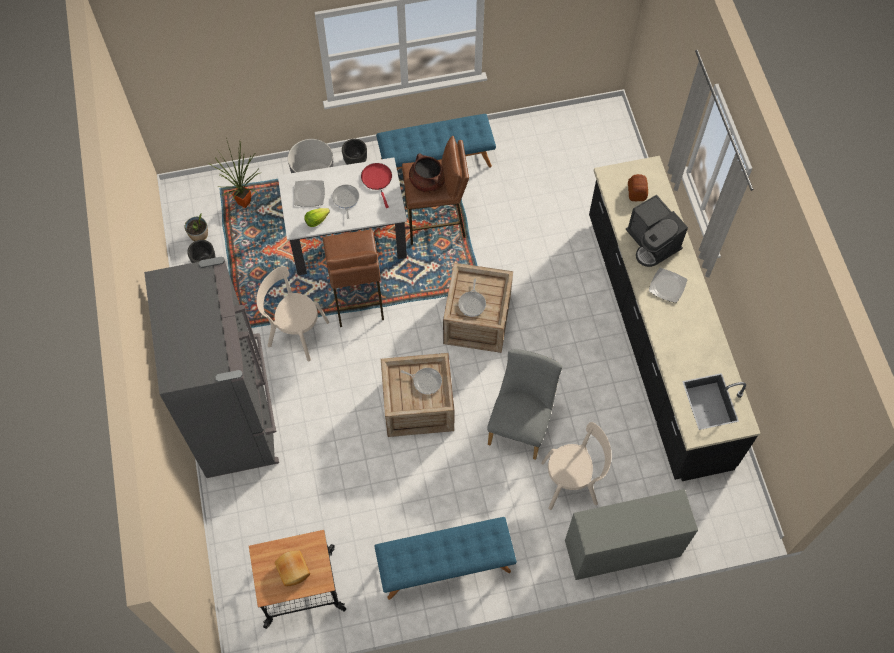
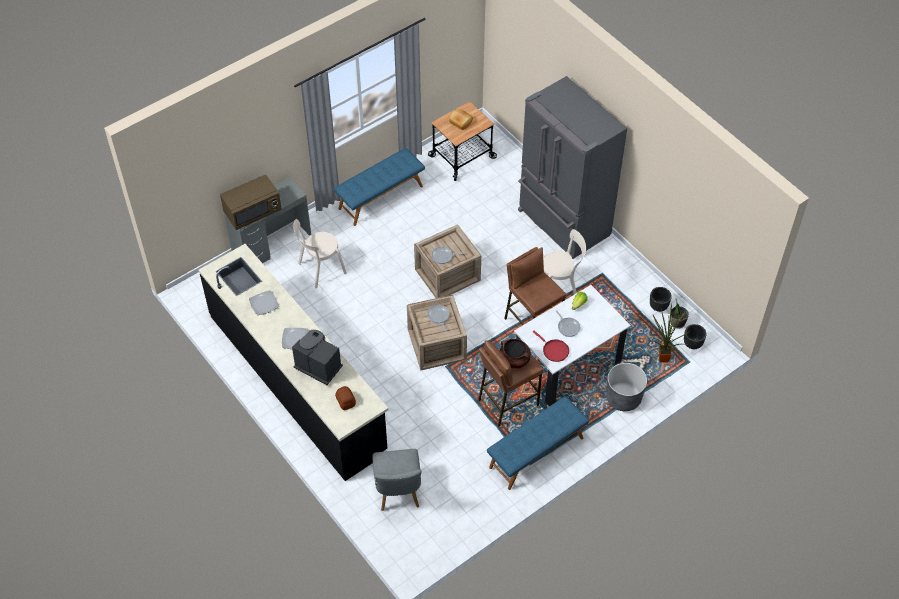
camera: 155 degrees right, 10 degrees down
(309, 194) = (597, 320): plate -> plate (264, 304)
(355, 161) = (601, 426): black planter -> black planter (693, 344)
(521, 423) = (371, 290): grey chair -> grey chair (398, 493)
(657, 514) = (253, 212): none -> brown microwave

